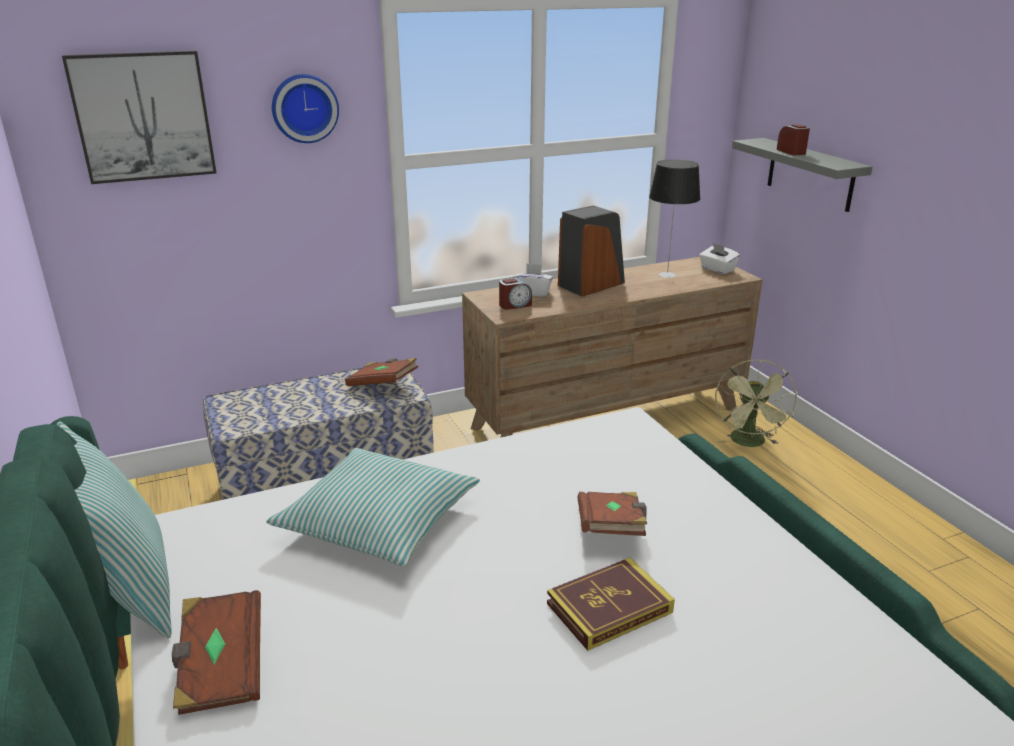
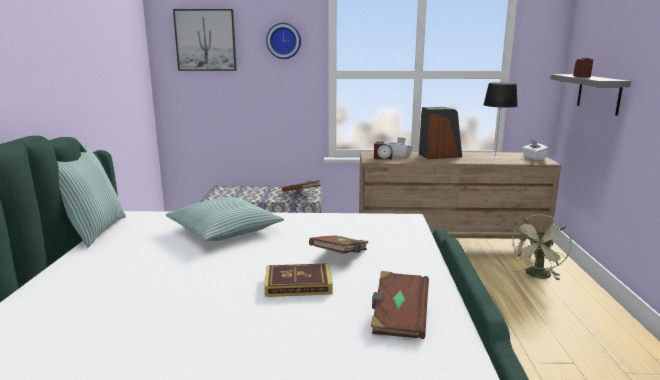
camera: 25 degrees right, 10 degrees down
(221, 668) = (94, 262): brown book -> brown book (398, 318)

